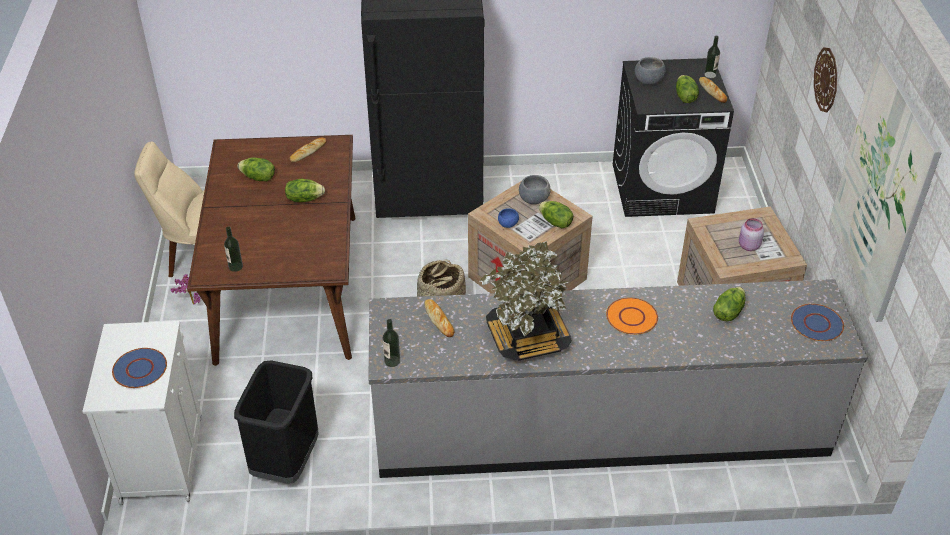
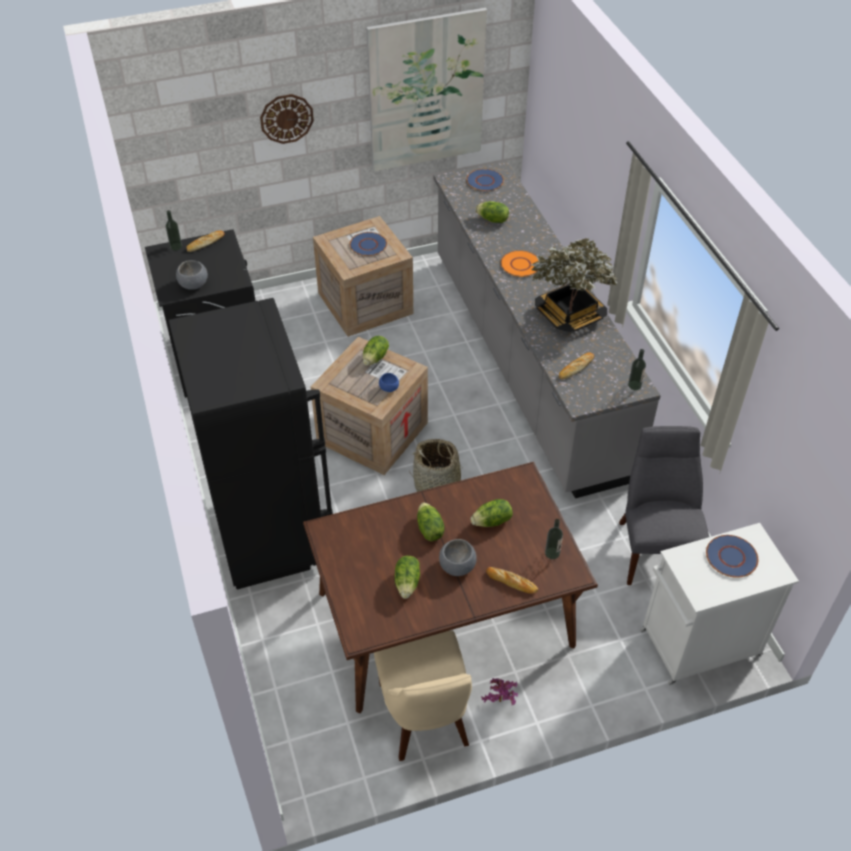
camera: 105 degrees left, 5 degrees up
(286, 461) = (654, 548): black trash can -> grey chair
(308, 152) = (348, 551): bread -> bread (511, 582)
(534, 199) = (346, 377): grey bowl -> grey bowl (457, 566)
(684, 97) = (218, 259): lettuce -> lettuce (492, 521)
(748, 246) = (368, 245): pink jar -> blue plate

